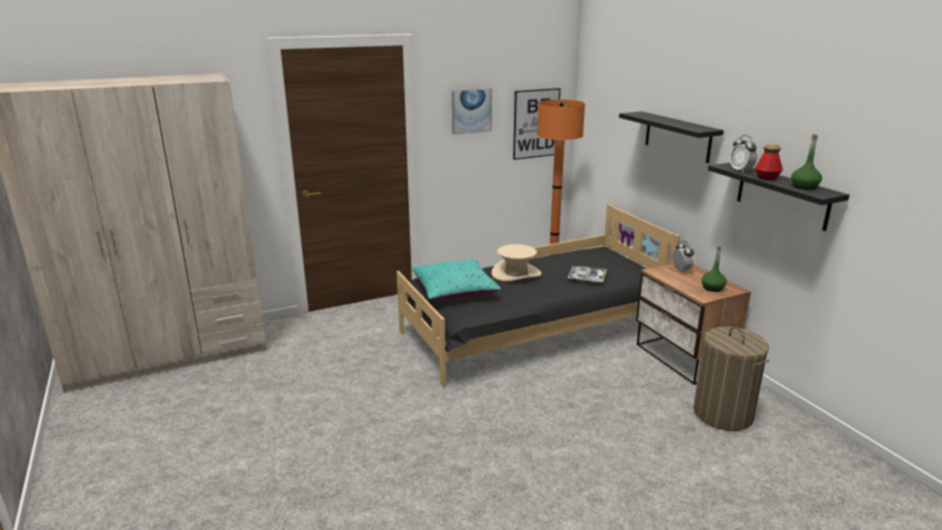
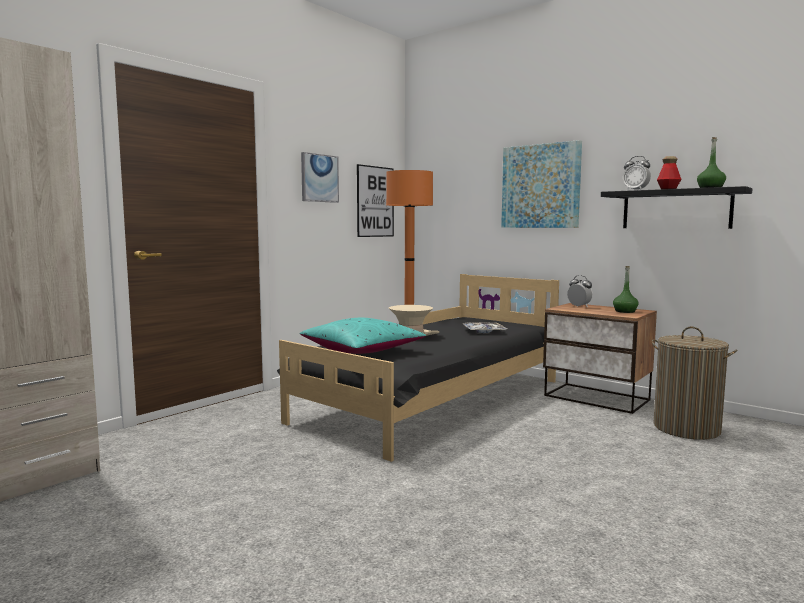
camera: 25 degrees left, 15 degrees down
(677, 136) = (540, 186): black shelf -> picture

